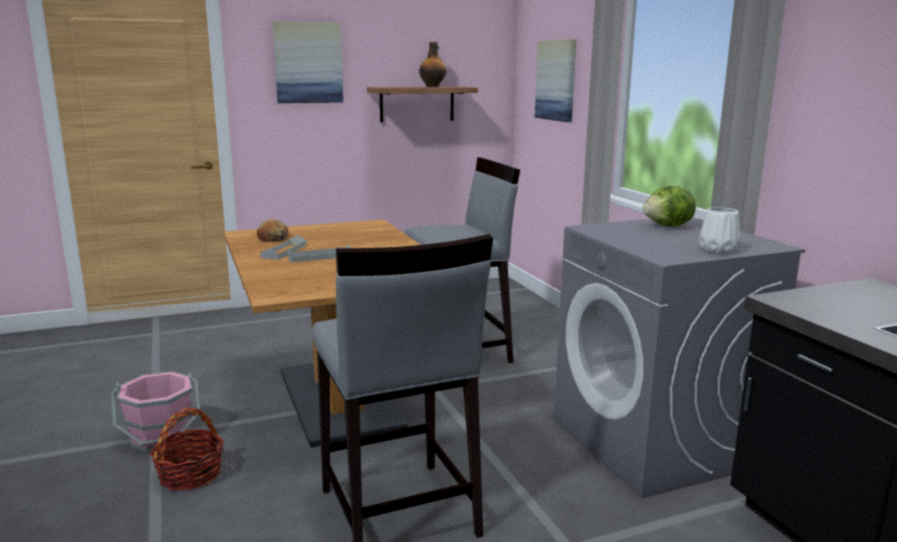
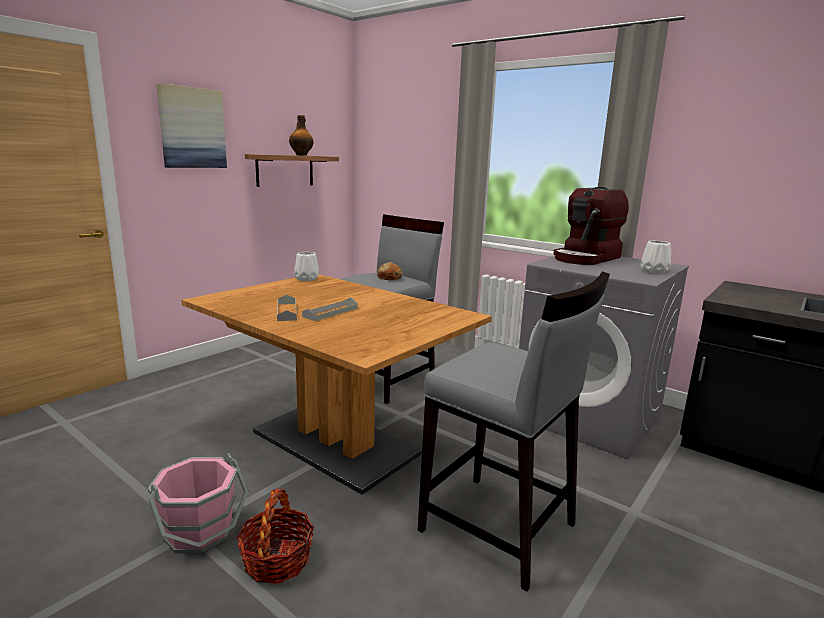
camera: 30 degrees left, 0 degrees up
(272, 238) = (249, 301): bread -> bread (390, 277)
(363, 223) = (306, 278): none -> white vase
(556, 80) = (406, 152): picture -> none
(668, 226) = (587, 258): lettuce -> coffee machine

